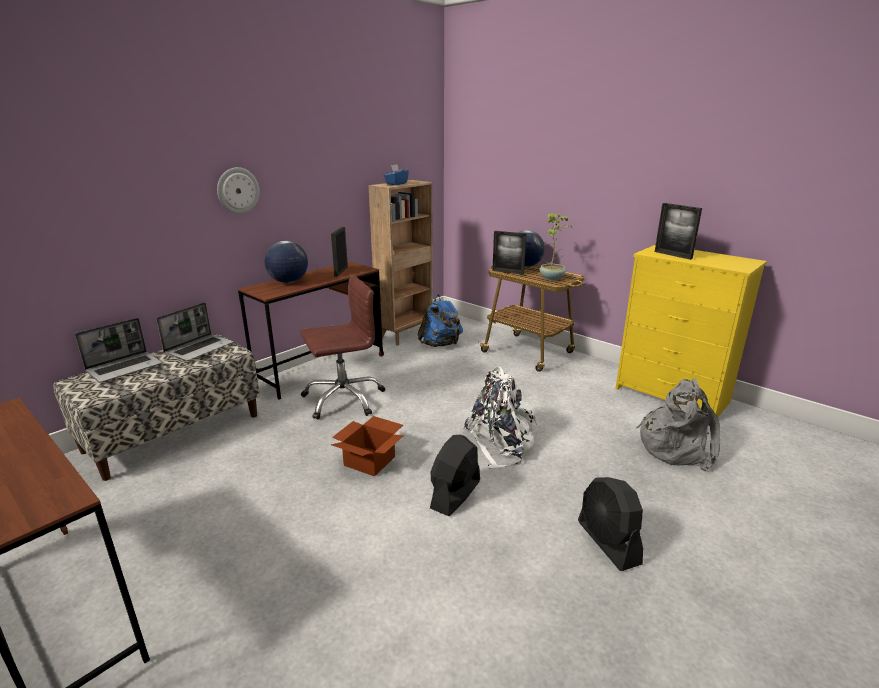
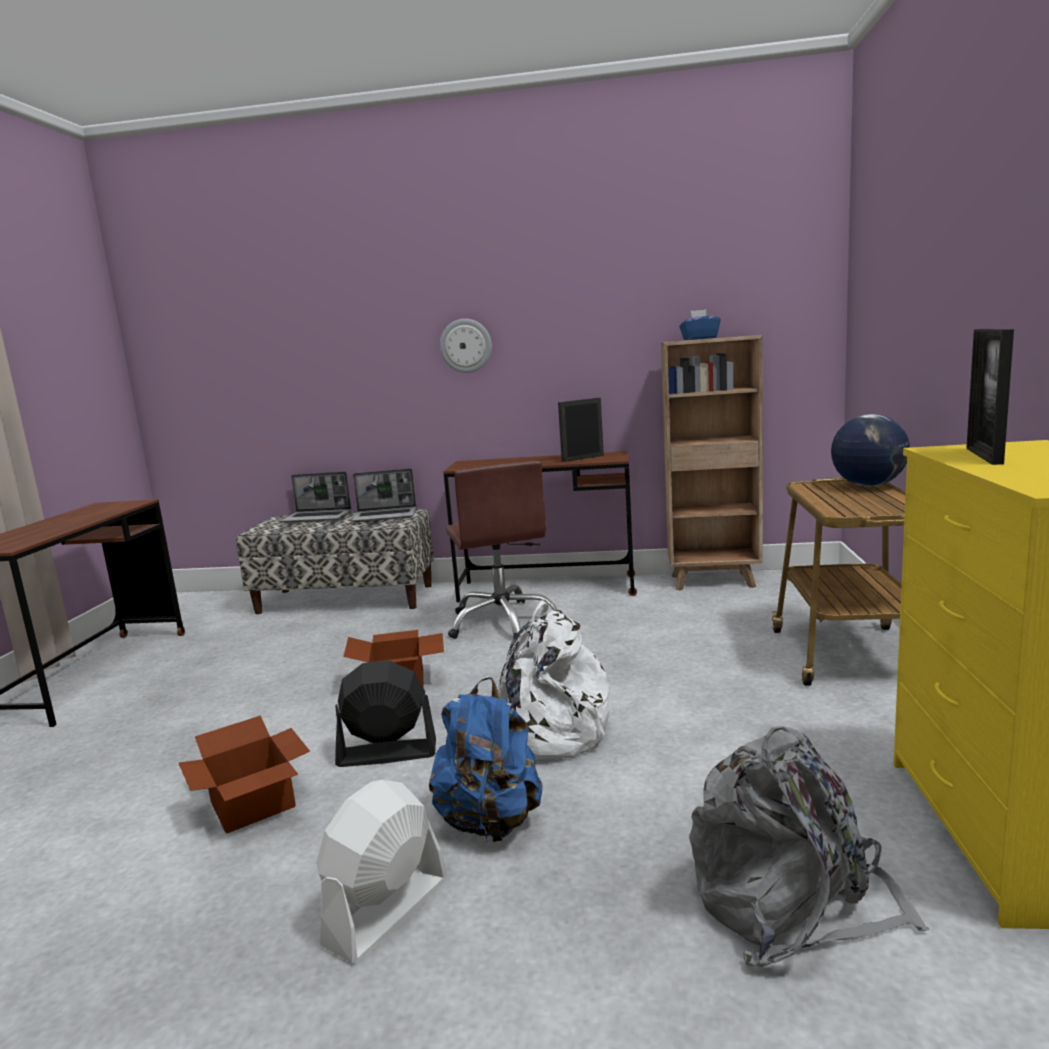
camera: 55 degrees right, 10 degrees down
(288, 282) = (508, 461): globe -> none
(343, 399) = (503, 622): brown office chair -> brown office chair turned 45 degrees clockwise
(440, 344) = (733, 605): blue backpack -> blue backpack (491, 822)
(456, 563) = (252, 806): none -> cardboard box
(508, 272) = (810, 488): picture frame -> none
(552, 278) = (864, 506): potted plant -> none
(608, 542) = (387, 911): black fan -> white fan

